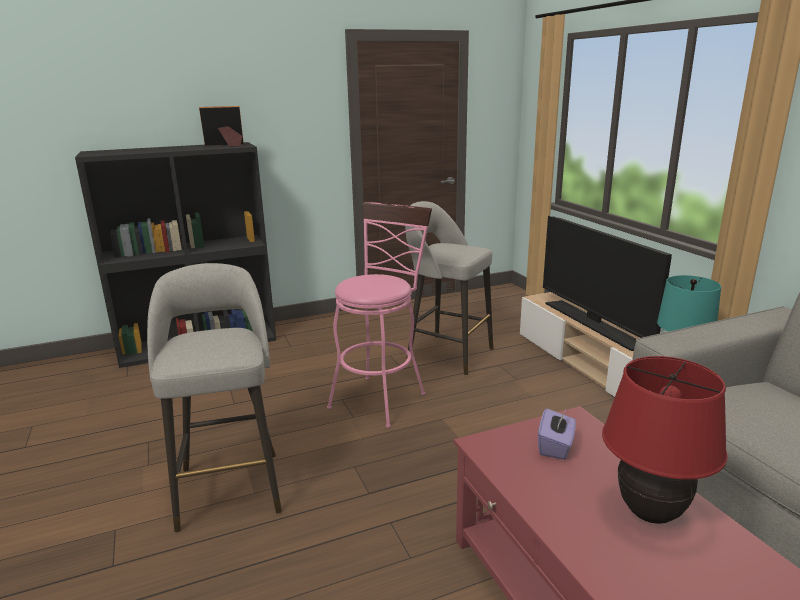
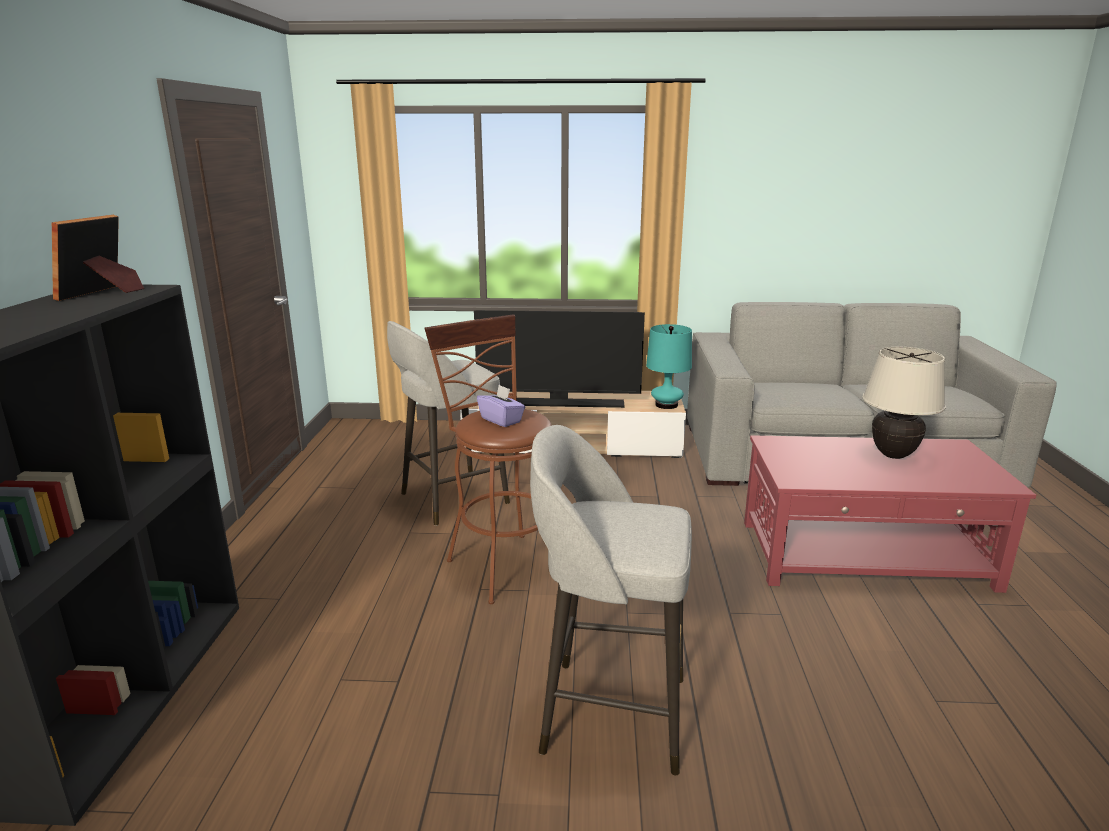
camera: 65 degrees left, 0 degrees up
(381, 397) = (502, 562): pink stool -> brown stool
(555, 446) = (806, 458): purple tissue box -> purple tissue box (501, 420)
(650, 514) = (893, 455): red table lamp -> beige table lamp

